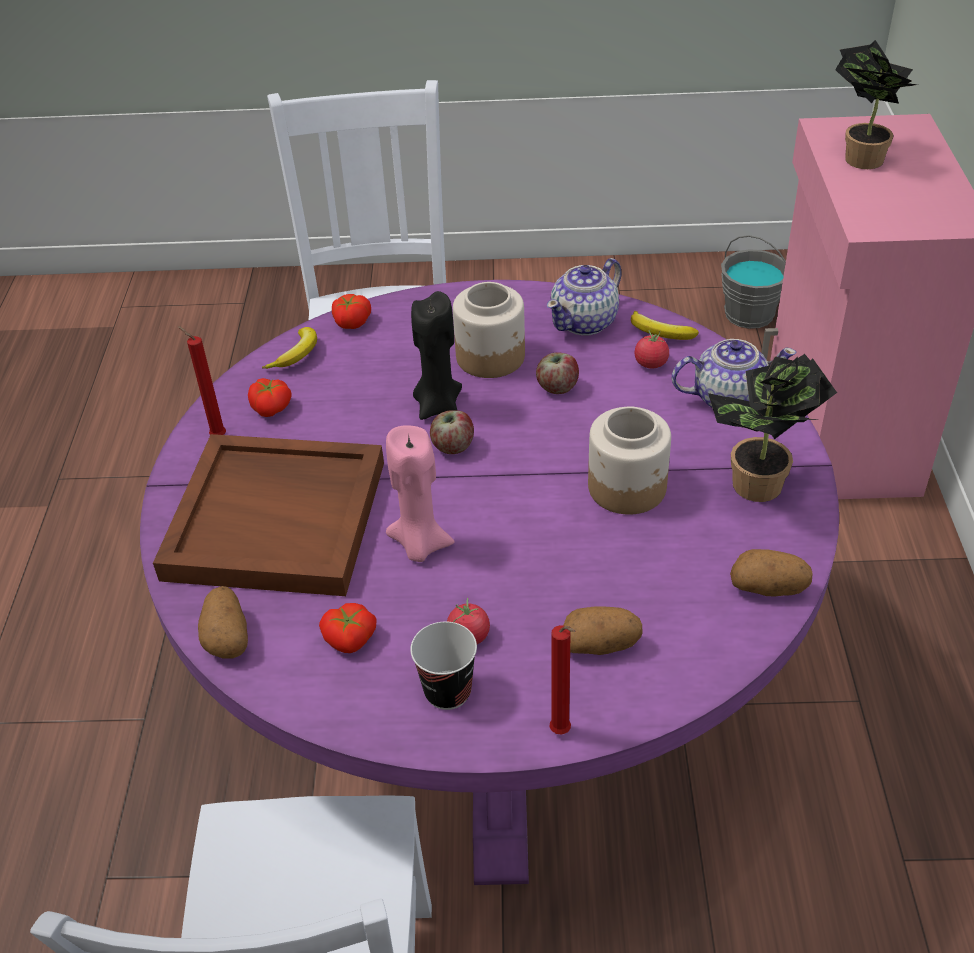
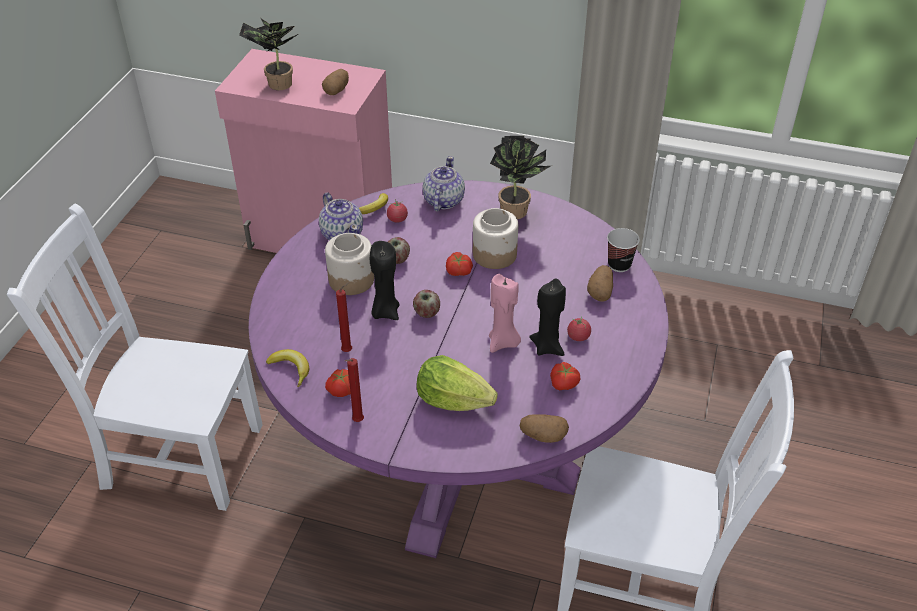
camera: 75 degrees left, 0 degrees up
(278, 518) = (453, 400): brown tray -> lettuce
(351, 322) = (271, 336): tomato -> tomato (458, 272)
(429, 601) = (547, 347): none -> black candle
(448, 691) = (613, 352): cup -> cup (619, 265)
(562, 733) = (650, 317): red candle -> red candle (348, 351)
(748, 314) = (191, 238): grey bucket -> none
(768, 588) = (584, 228): potato -> potato (336, 90)

